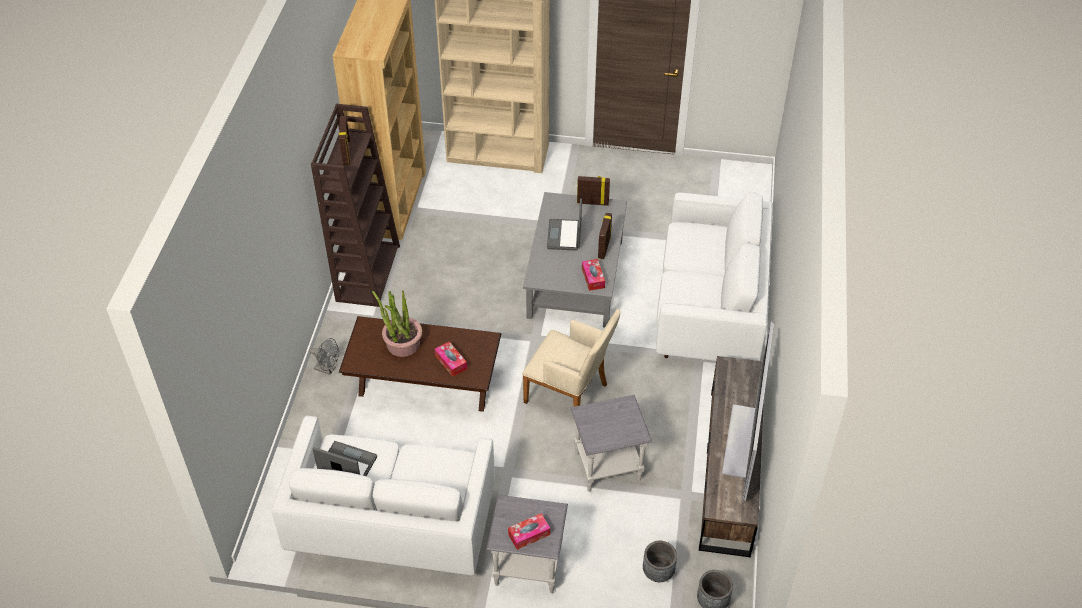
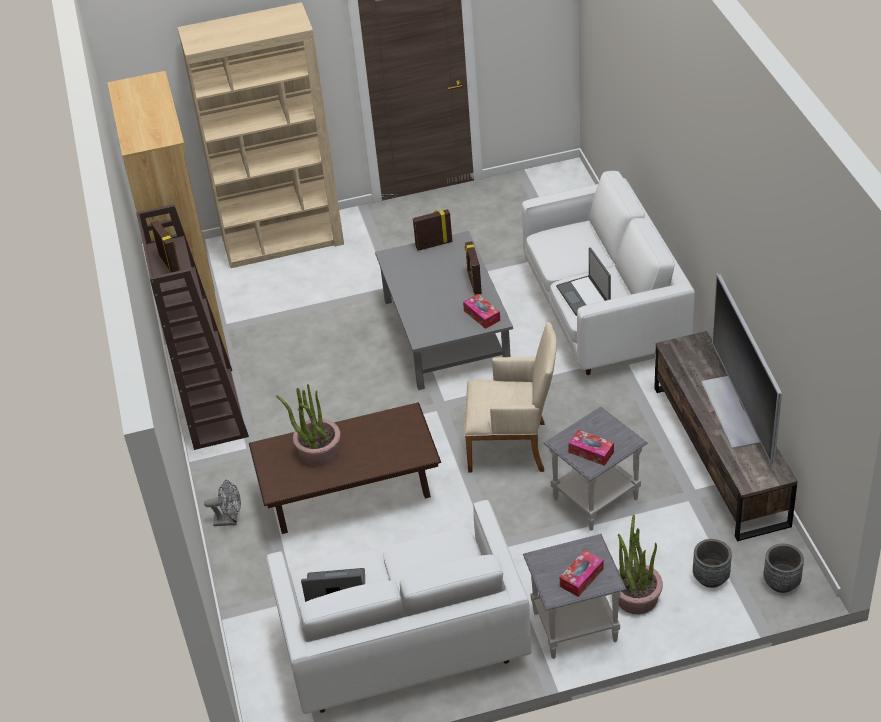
camera: 20 degrees left, 5 degrees down
(451, 362) = (383, 450): tissue box -> tissue box (591, 452)
(565, 235) = (425, 285): laptop -> laptop (584, 296)
(590, 563) = (636, 597): none -> potted plant

